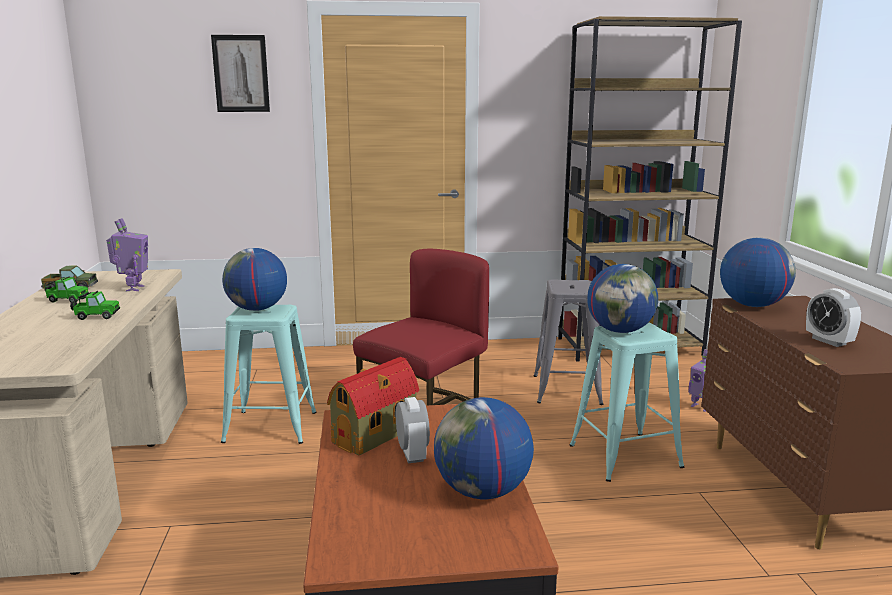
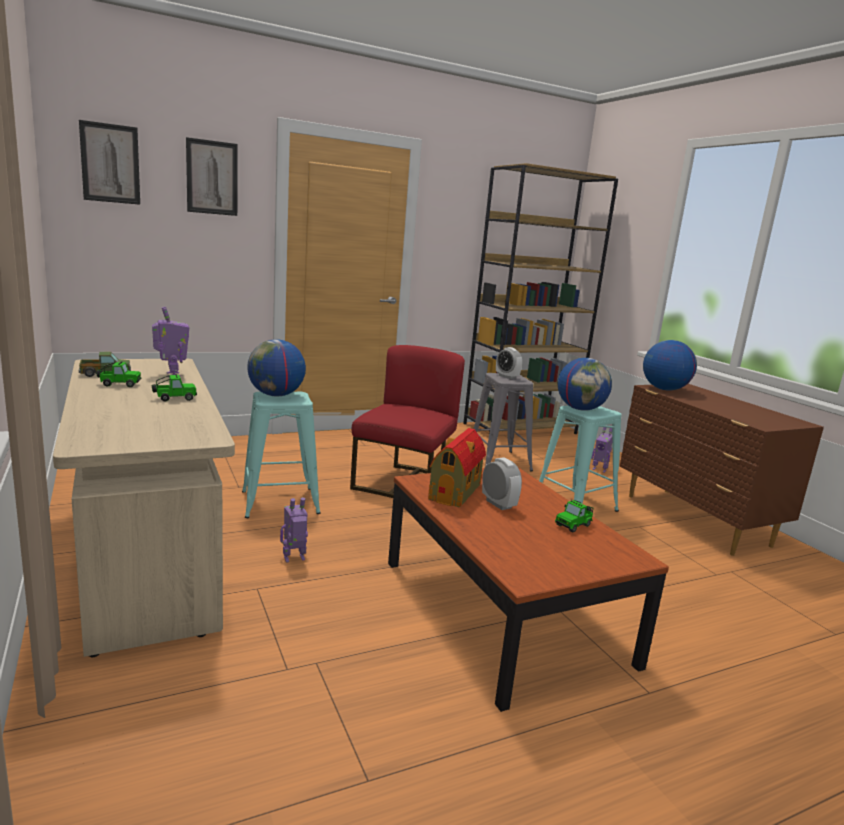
camera: 20 degrees left, 0 degrees up
(139, 70) = (110, 163): none -> picture
(234, 495) = (294, 559): none -> toy robot
(482, 492) = (574, 525): globe -> toy car
(829, 341) = (735, 411): alarm clock -> alarm clock (507, 377)

